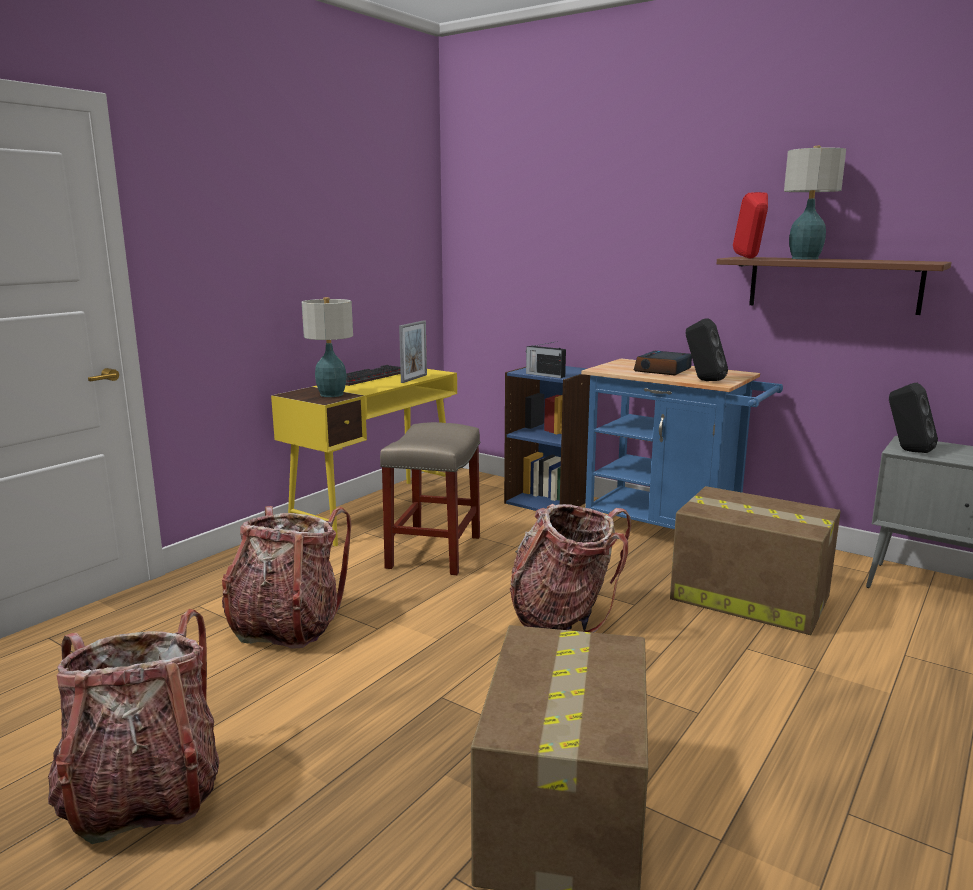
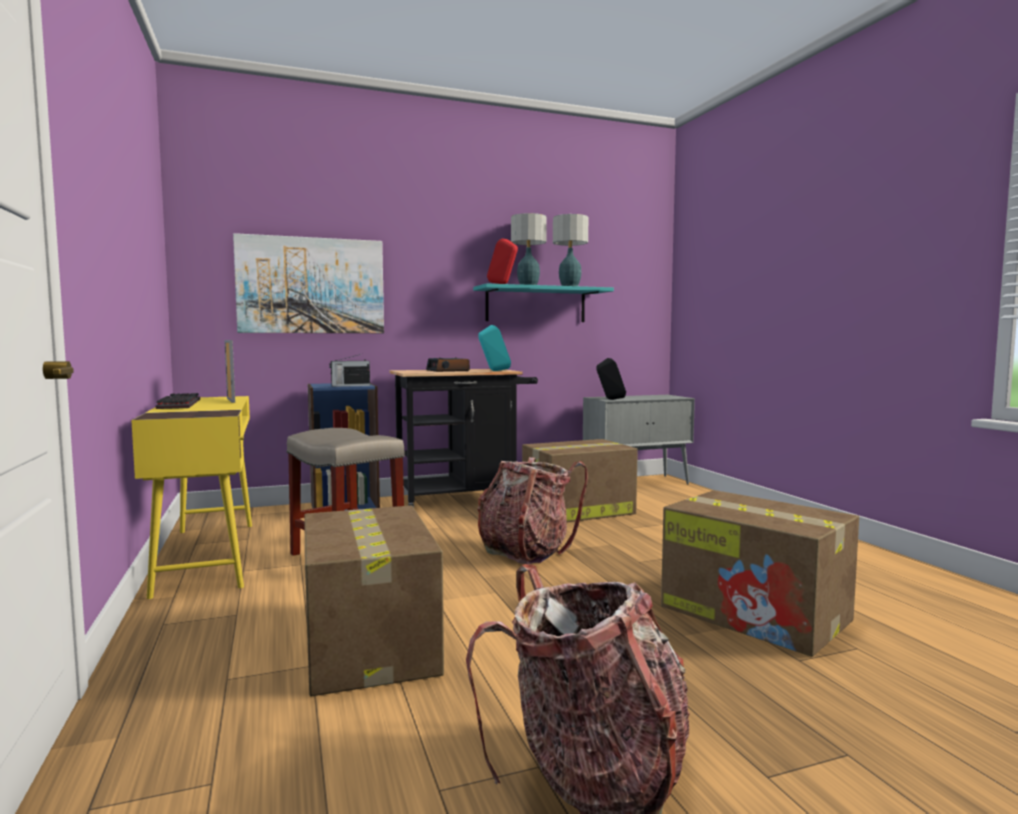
camera: 55 degrees left, 10 degrees down
(287, 626) = (369, 642): backpack -> cardboard box
(331, 395) = (206, 412): table lamp -> table lamp (570, 286)
(551, 256) = (311, 285): none -> picture
(670, 531) = (463, 499): blue cart -> black cart
(703, 380) = (494, 371): black speaker -> turquoise speaker
(833, 284) = (536, 305): brown shelf -> turquoise shelf

